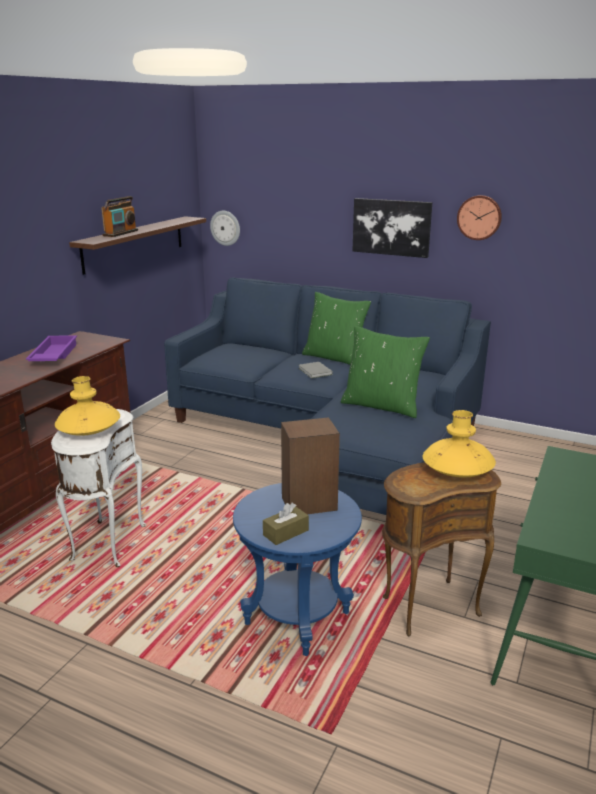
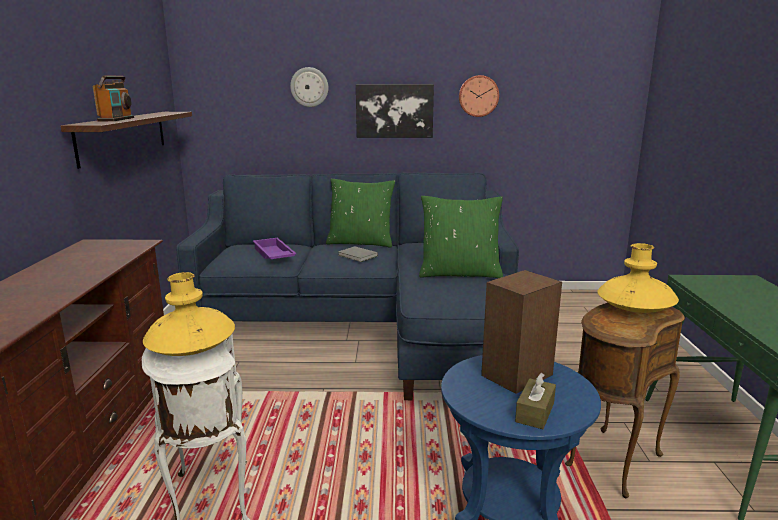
camera: 25 degrees left, 5 degrees down
(53, 355) = (74, 267): purple tray -> purple tray (273, 255)
(225, 228) = (208, 124): wall clock -> wall clock (309, 87)

